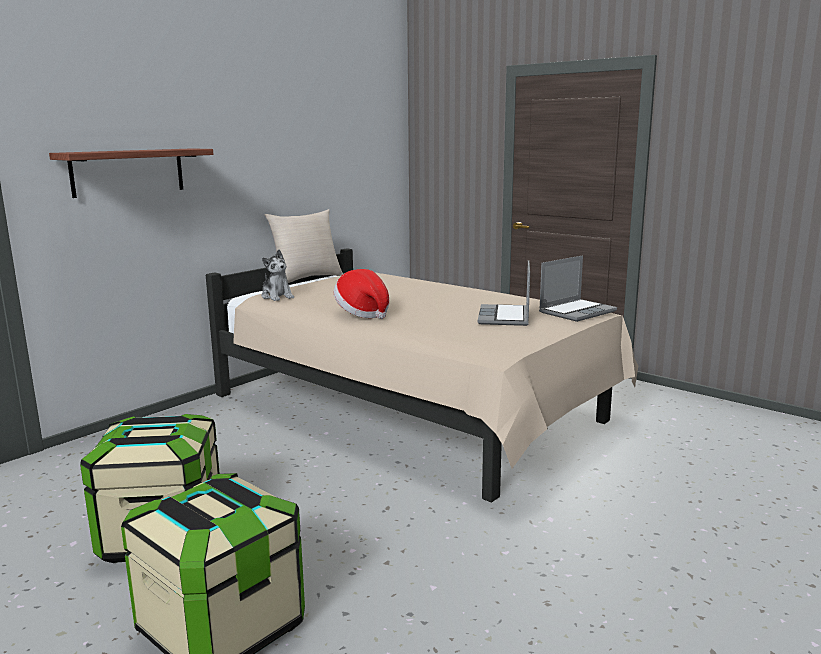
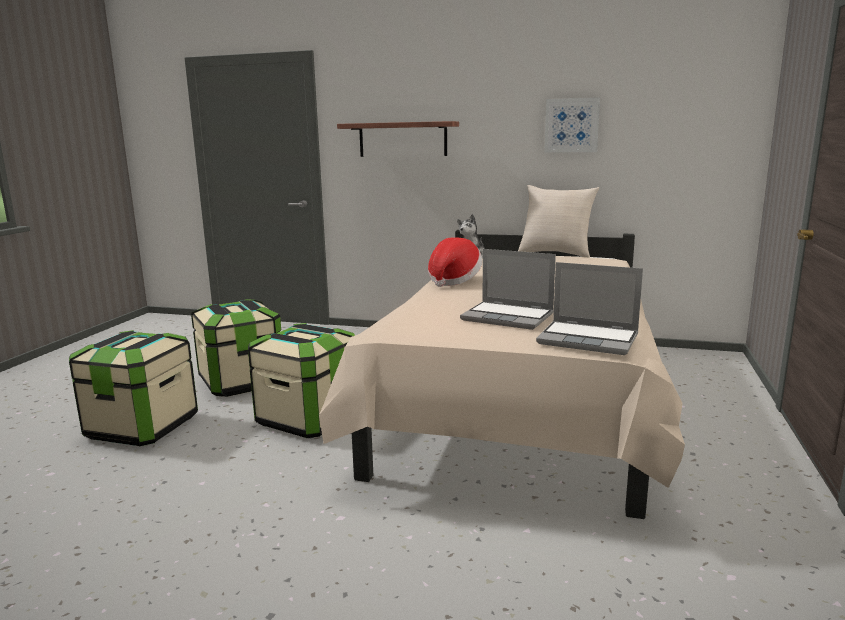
camera: 65 degrees right, 0 degrees up
(292, 151) = (571, 125): none -> picture
(335, 505) = (309, 418): none -> storage box
(505, 317) = (509, 317): laptop -> laptop turned 135 degrees counterclockwise

